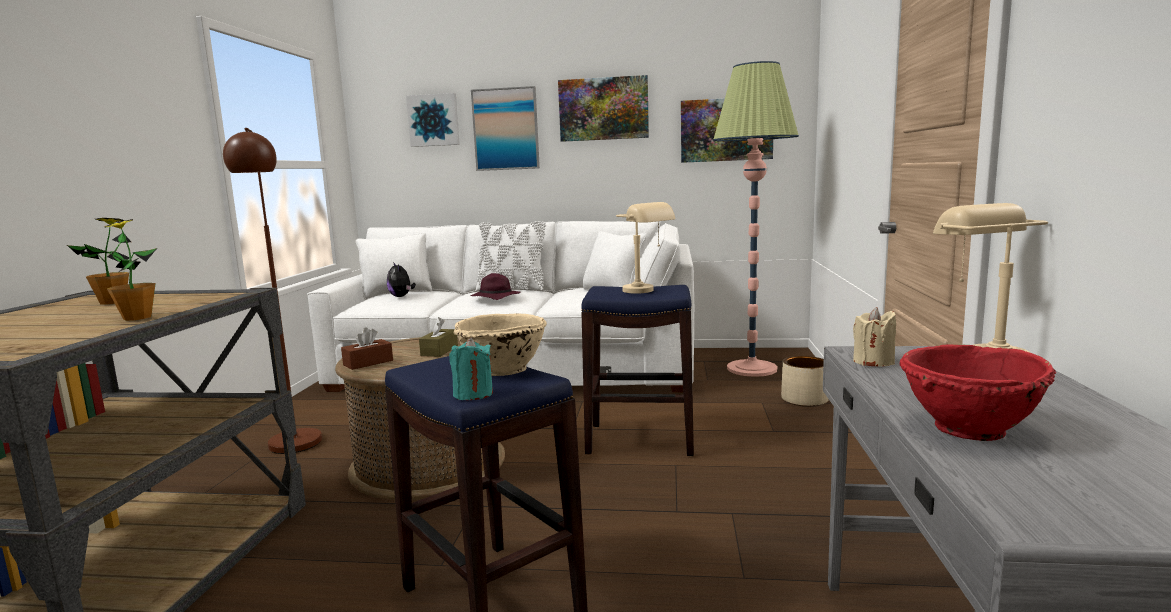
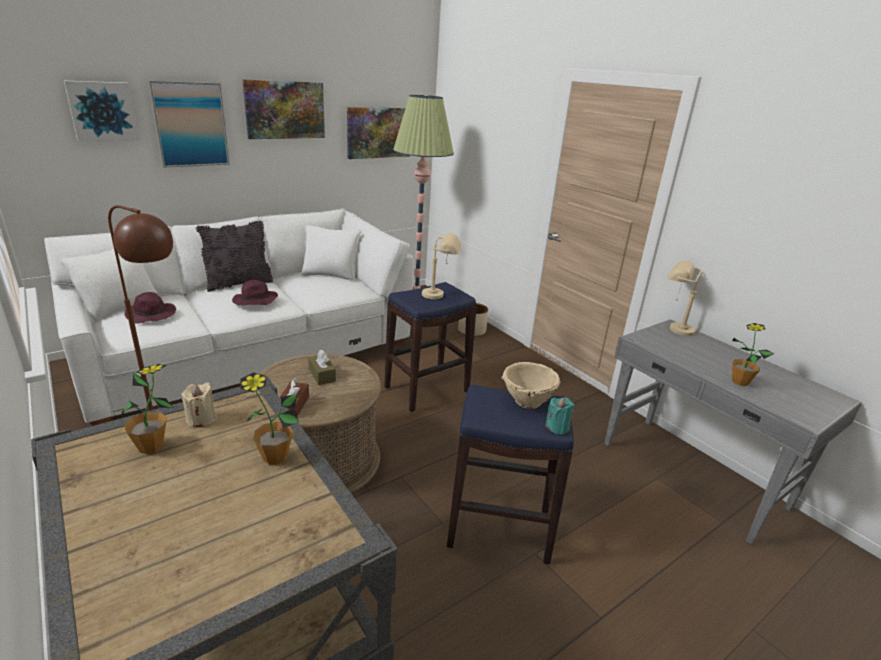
camera: 45 degrees left, 15 degrees up
(401, 296) = (152, 315): plush toy -> purple hat
(512, 289) = (239, 284): white pillow -> black pillow
(873, 362) = (654, 345): beige candle -> beige candle (201, 419)
(968, 430) = (739, 382): red bowl -> potted plant

